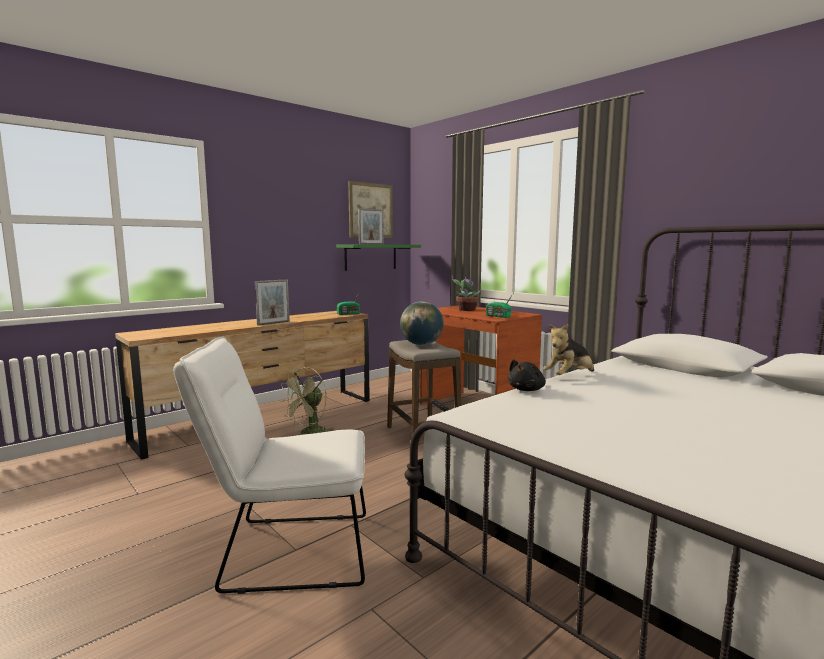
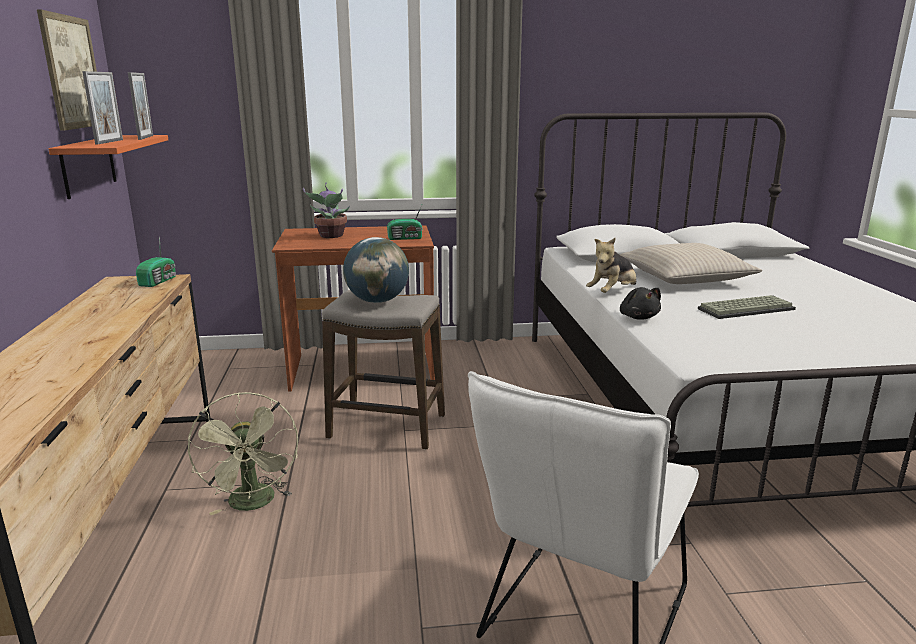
camera: 55 degrees left, 10 degrees up
(273, 323) = (114, 336): picture frame -> picture frame (146, 137)
(370, 257) = (88, 165): green shelf -> orange shelf
(569, 377) = (612, 293): plush toy -> plush toy turned 45 degrees clockwise
(644, 415) = (746, 308): none -> keyboard
(680, 388) = (685, 278): none -> beige pillow

